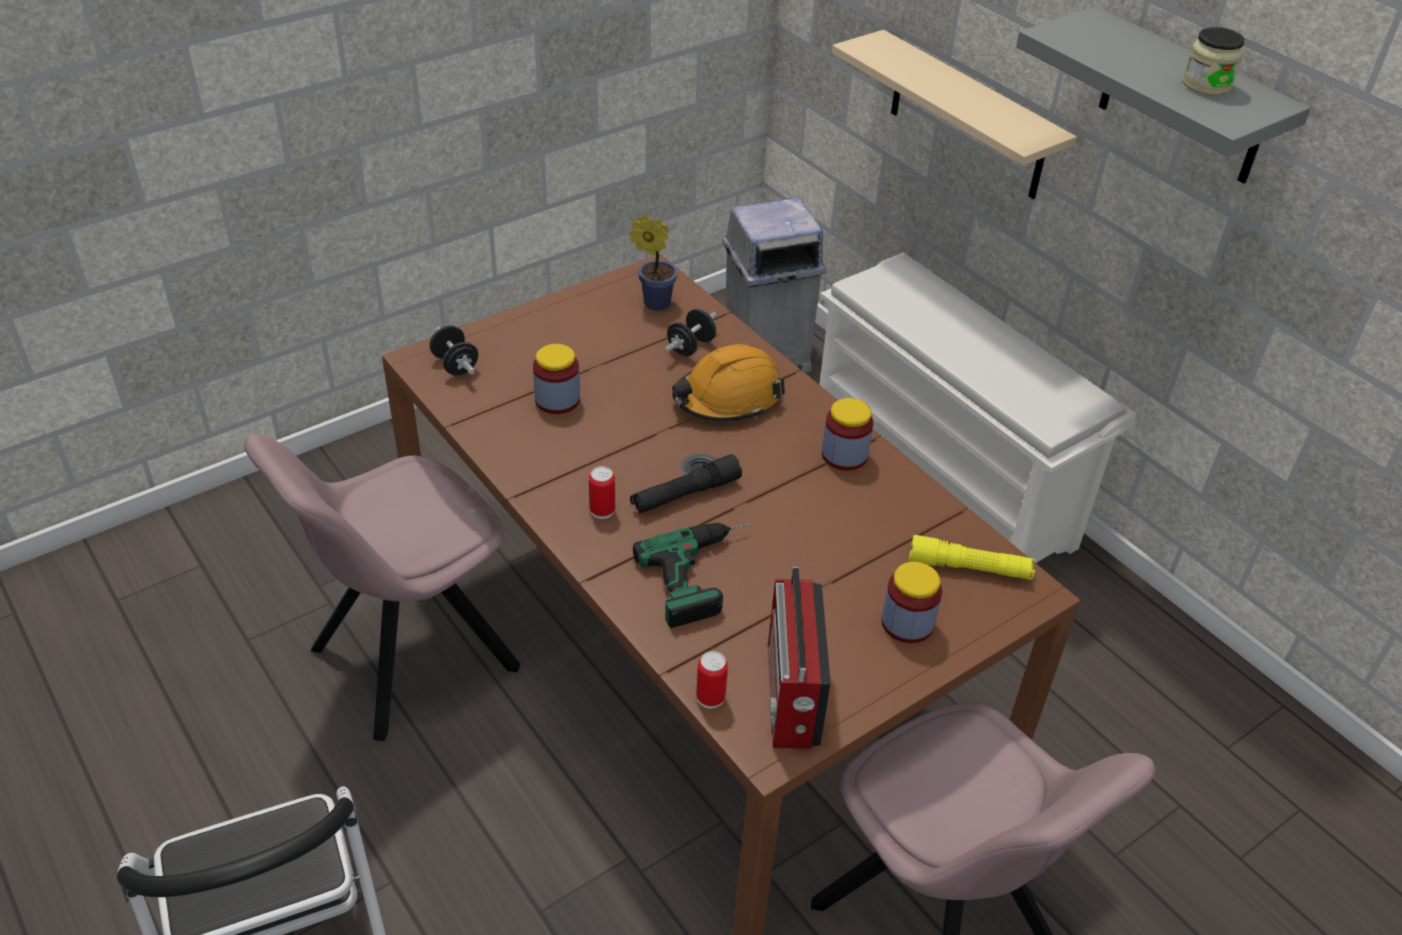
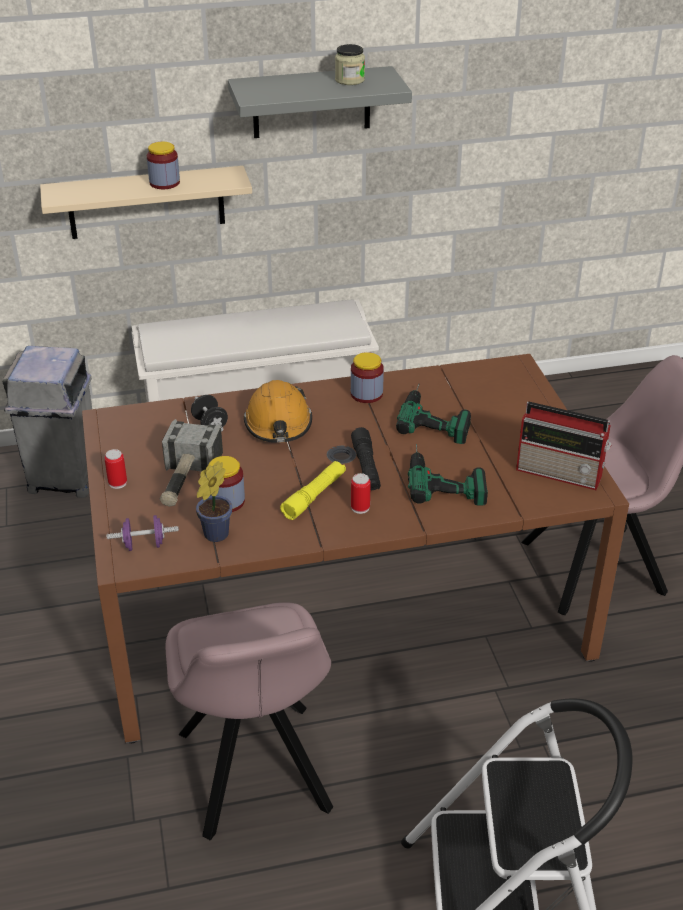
camera: 65 degrees left, 5 degrees down
(455, 365) = (144, 545): black dumbbell -> purple dumbbell
(578, 359) = (185, 480): none -> hammer
(653, 302) = (143, 428): potted plant -> potted plant (213, 536)
(710, 697) = (549, 503): can -> can (117, 483)
(840, 533) = (436, 416): none -> power drill
(907, 623) = (521, 415): jar -> jar (164, 183)
(969, 568) = (488, 380): yellow flashlight -> yellow flashlight (314, 496)

